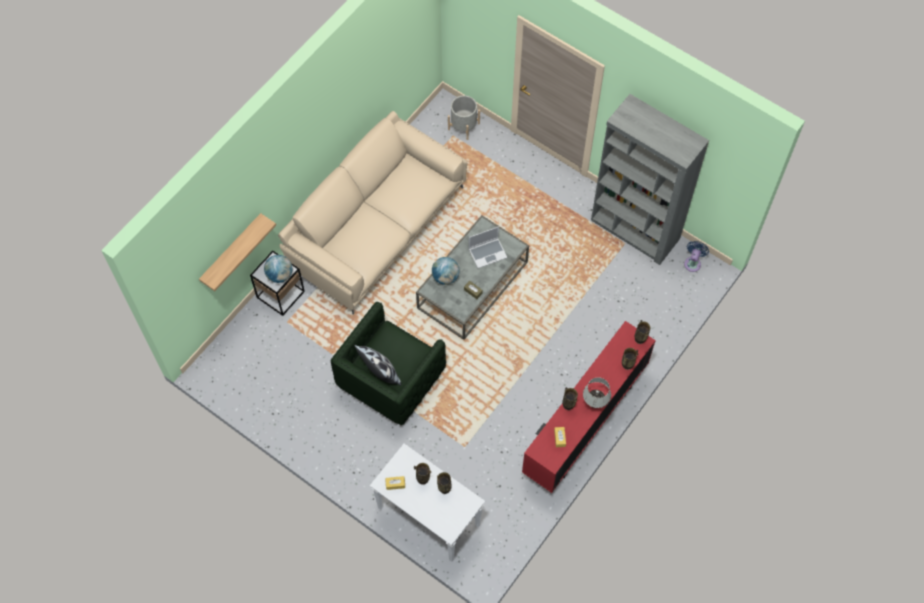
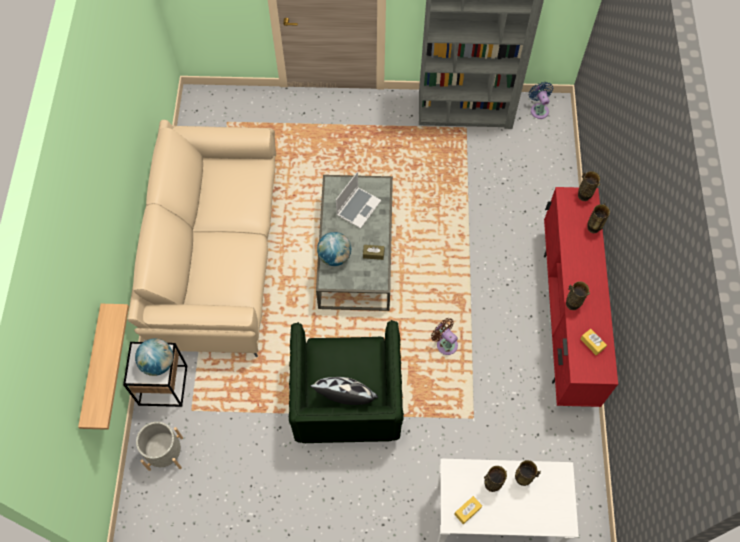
camera: 35 degrees left, 0 degrees up
(463, 126) = (231, 107): grey planter -> grey planter (165, 453)
(485, 386) = (445, 343): none -> brown fan
(595, 402) = (595, 285): white table lamp -> none

